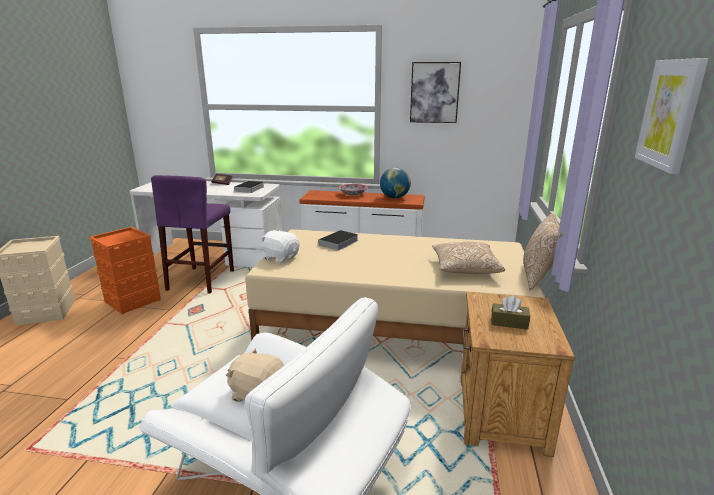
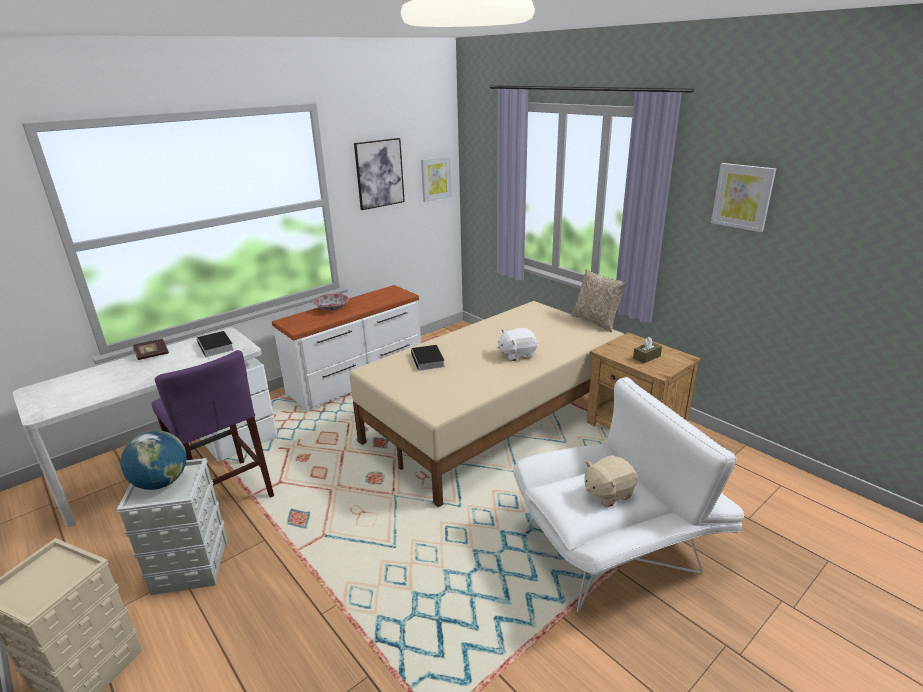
camera: 50 degrees left, 5 degrees up
(133, 300) = (190, 565): orange storage box -> grey storage box
(280, 257) = (419, 397): white plush toy -> white plush toy (517, 354)
(394, 197) = (378, 297): globe -> globe (161, 482)
(465, 269) = (552, 336): pillow -> none
(500, 107) = (436, 178): none -> picture

